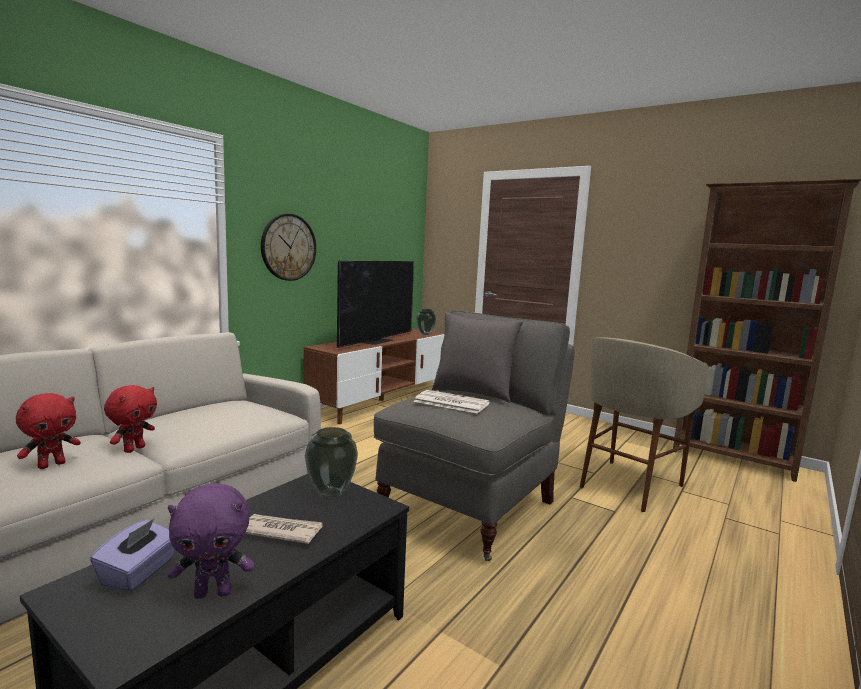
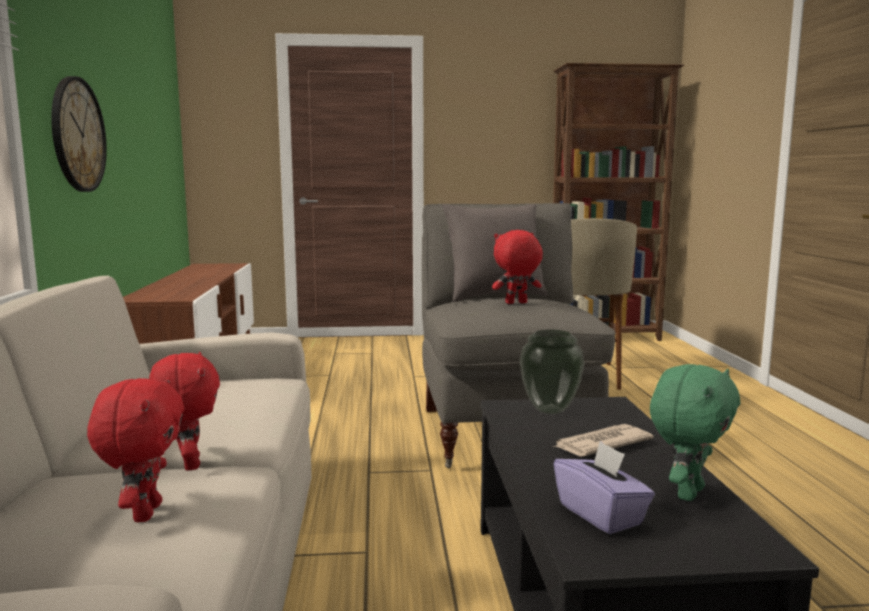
camera: 40 degrees left, 0 degrees up
(213, 592) = (687, 493): purple plush toy -> green plush toy
(377, 341) = (191, 281): television -> none
(425, 334) = (225, 267): vase -> none
(450, 402) = (516, 303): newspaper -> red plush toy

